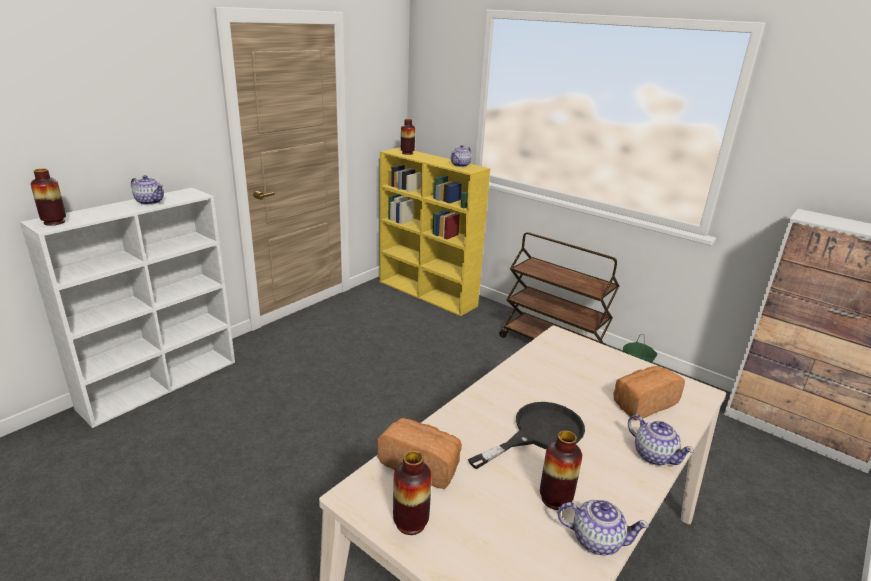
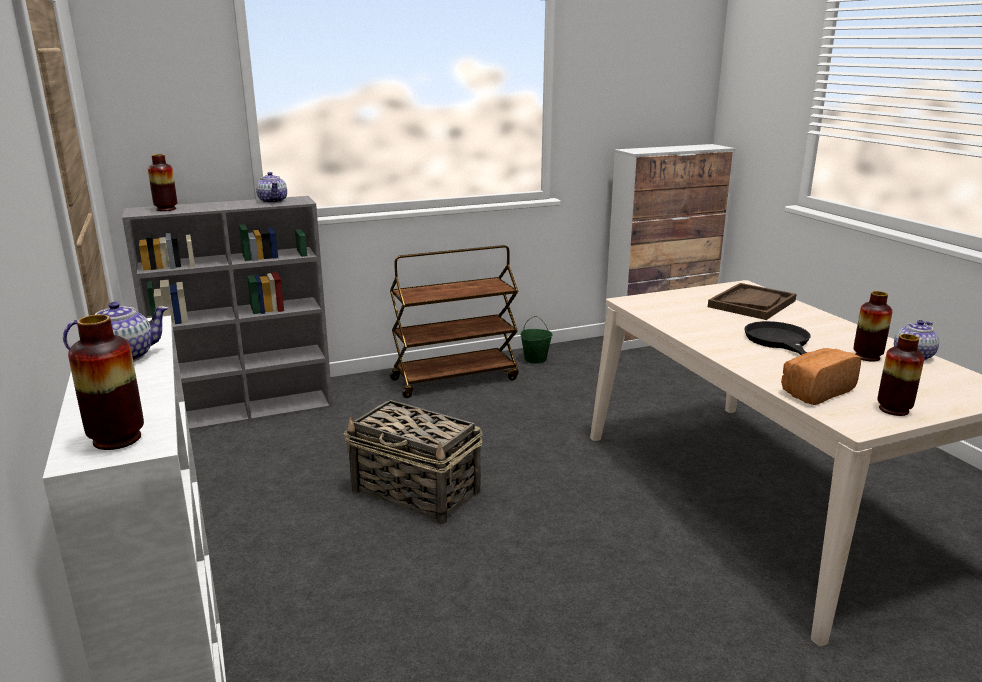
camera: 60 degrees left, 5 degrees down
(388, 380) = (417, 492): none -> basket
(428, 294) = (249, 411): yellow bookcase -> grey bookcase
(642, 403) = (751, 303): bread -> brown tray
(654, 455) = (819, 317): teapot -> none

